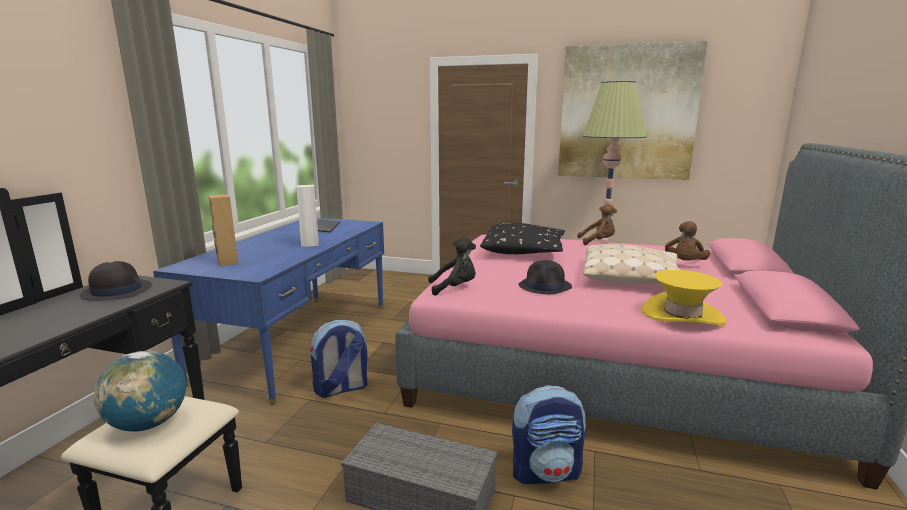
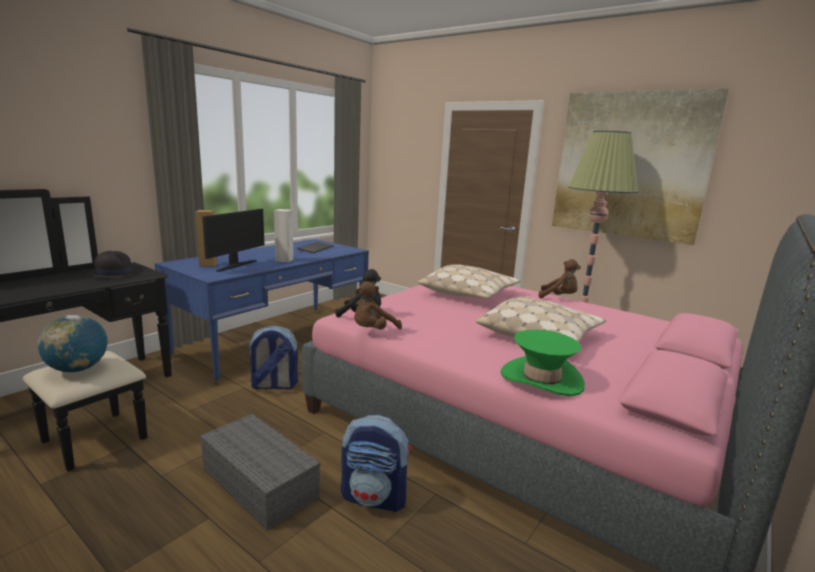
camera: 20 degrees right, 0 degrees up
(263, 258) = (236, 265): none -> monitor
(524, 251) = (469, 294): black pillow -> beige pillow
(545, 286) = (443, 327): black hat -> none
(682, 315) = (541, 378): yellow hat -> green hat
(684, 264) = (623, 333): brown plush toy -> brown plush toy (373, 331)

